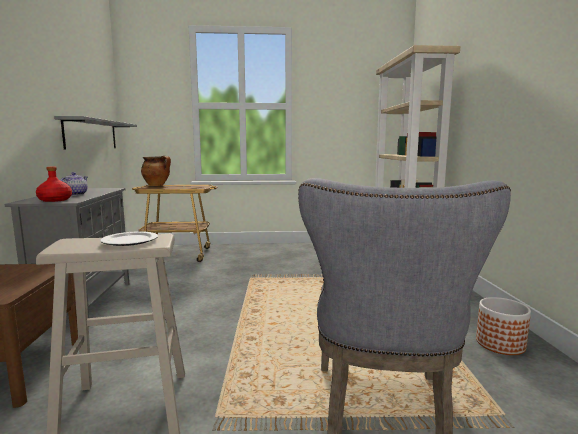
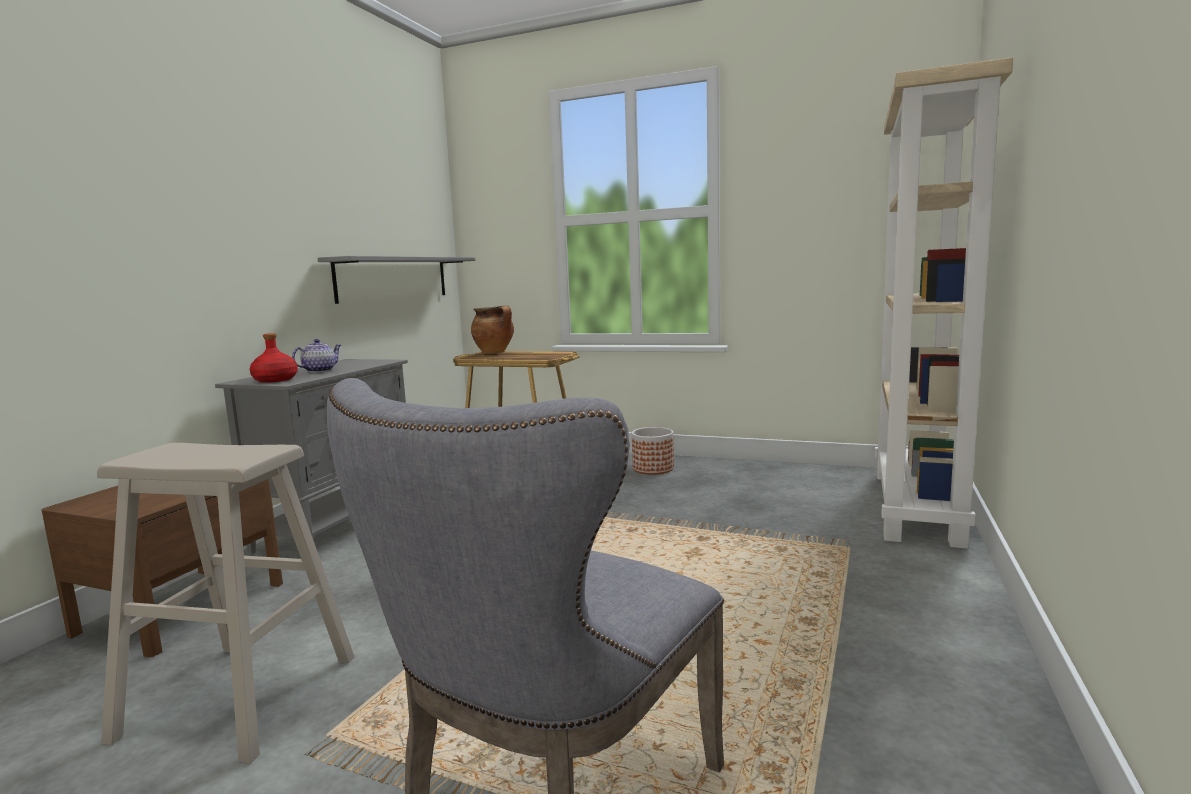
camera: 25 degrees right, 0 degrees up
(129, 241) = (222, 453): plate -> none
(500, 344) = (952, 736): planter -> planter (653, 468)

